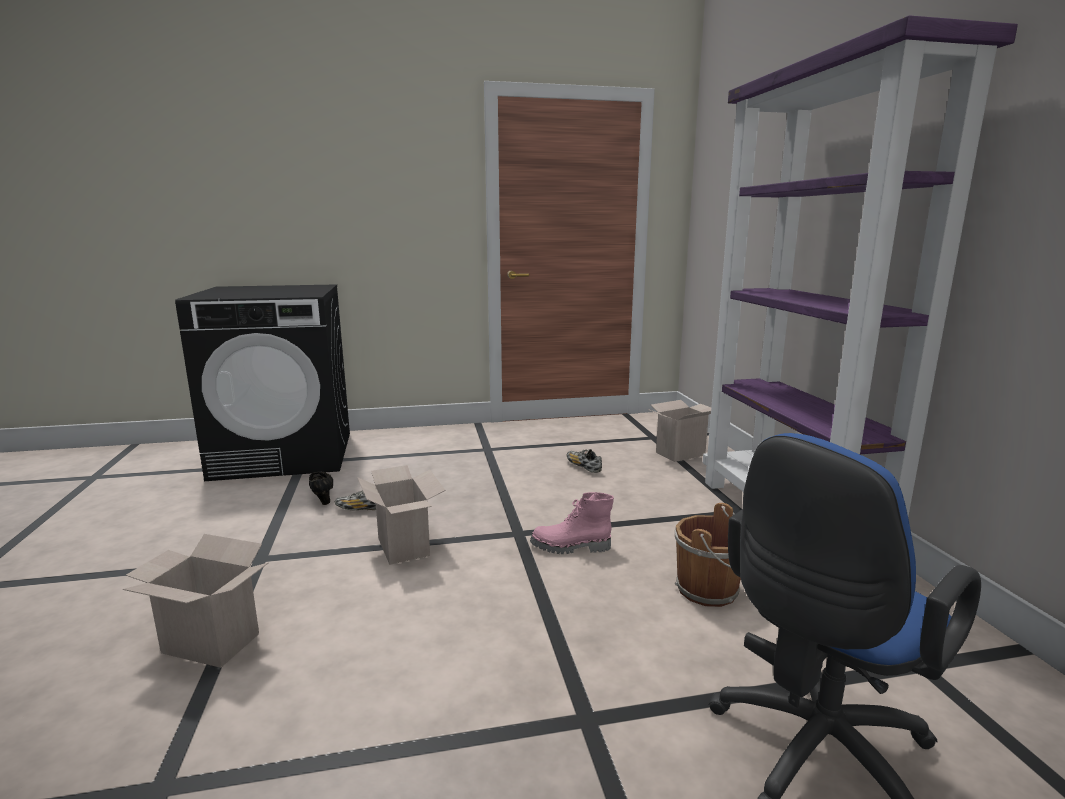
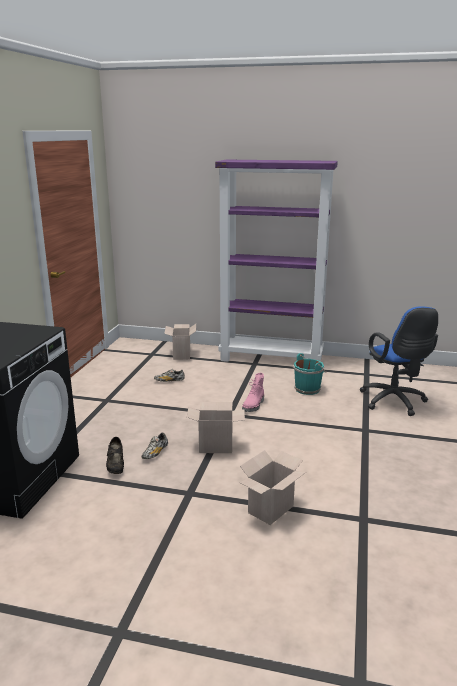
camera: 65 degrees left, 5 degrees up
(322, 495) = (116, 466): black shoe -> black shoe turned 105 degrees counterclockwise
(710, 590) = (308, 389): brown bucket -> turquoise bucket

